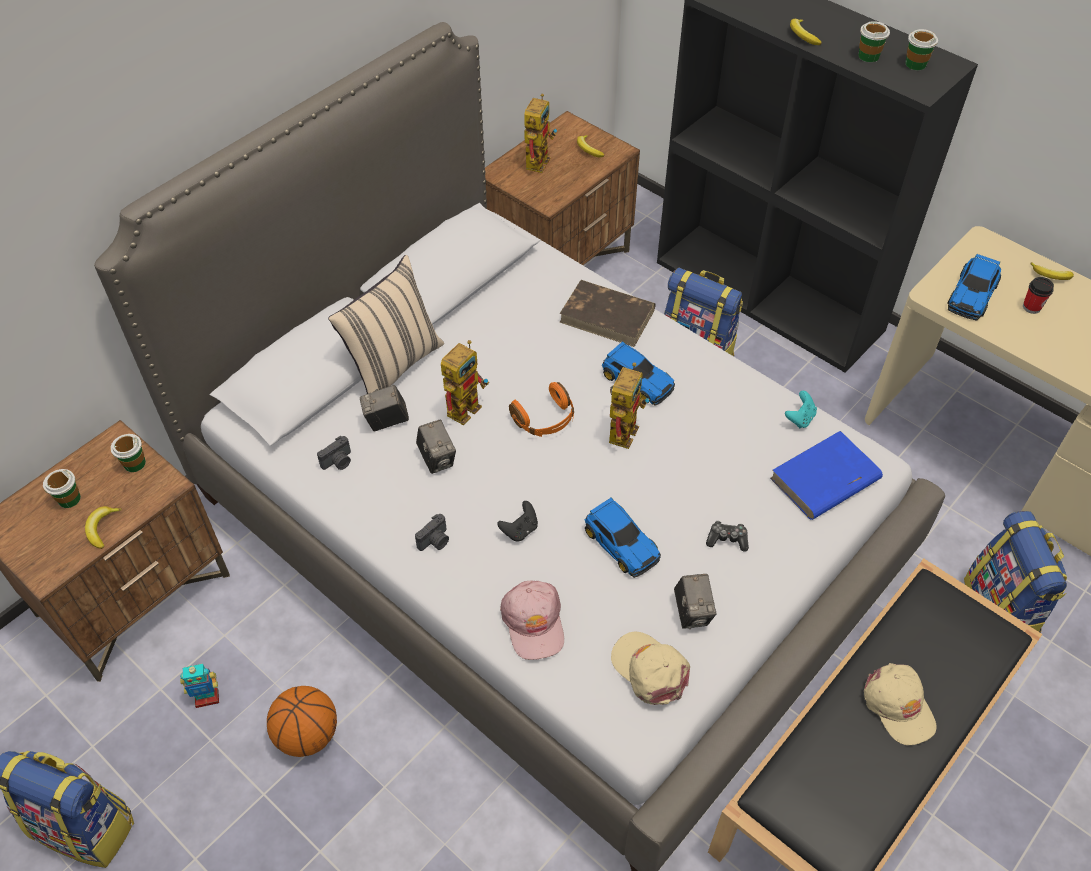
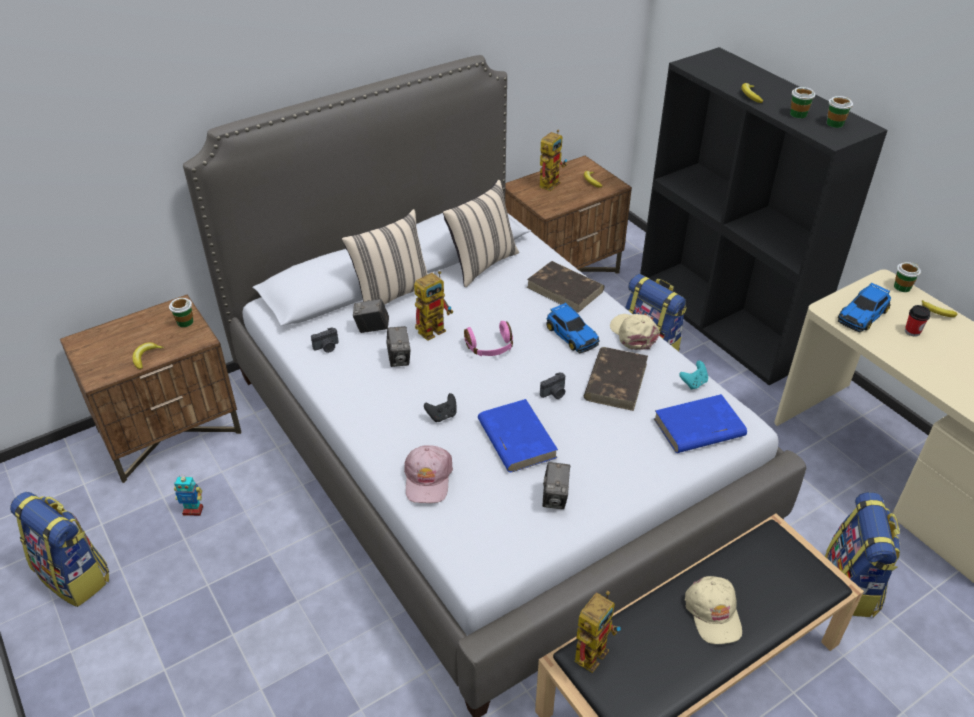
camera: 15 degrees right, 10 degrees down
(69, 499) = (132, 335): cup -> cup (902, 287)
(307, 735) = (255, 551): basketball -> none
(435, 541) = (376, 411): camera -> camera (554, 393)
(491, 298) = (481, 264): none -> beige pillow
(545, 419) = (490, 347): orange headphones -> pink headphones
(621, 542) = (516, 438): toy car -> blue book
(623, 428) = (548, 364): toy robot -> toy robot (592, 648)
(650, 670) = (505, 529): beige cap -> beige cap (633, 334)
(710, 435) = (615, 381): none -> brown book
(727, 539) = (602, 454): game controller -> none

